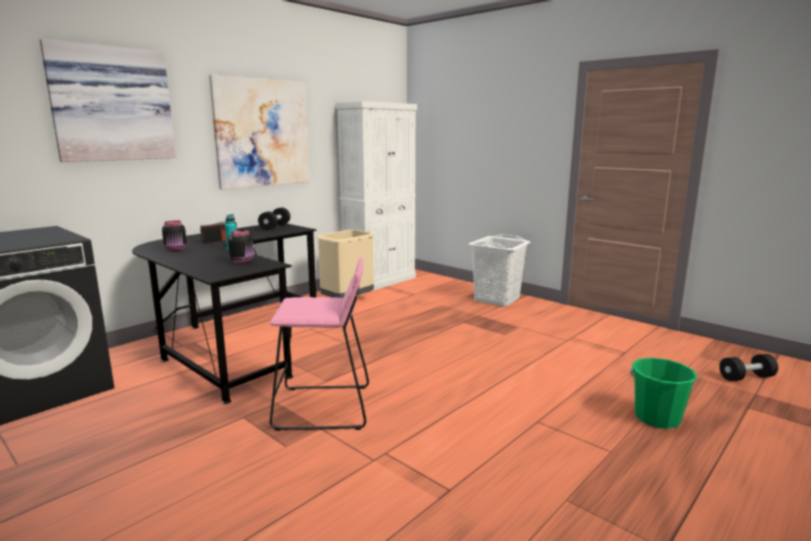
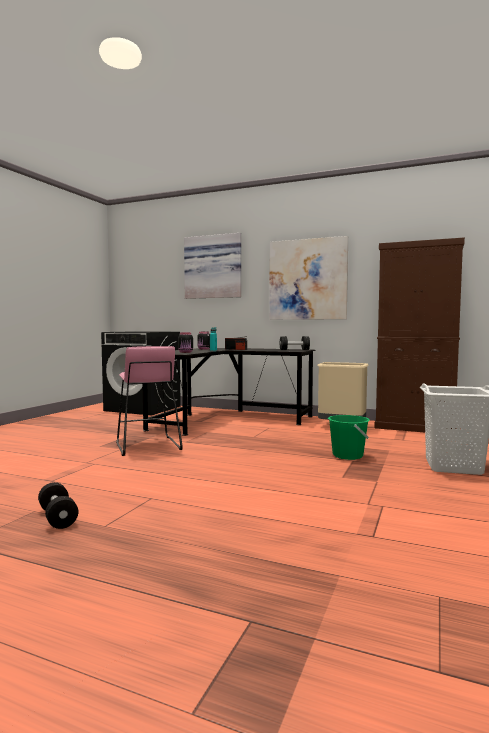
camera: 70 degrees right, 10 degrees down
(379, 281) = (415, 427): white cabinet -> brown cabinet
(657, 418) = (181, 549): green bucket -> green bucket (348, 456)
(746, 377) = (384, 638): black dumbbell -> black dumbbell (58, 517)

